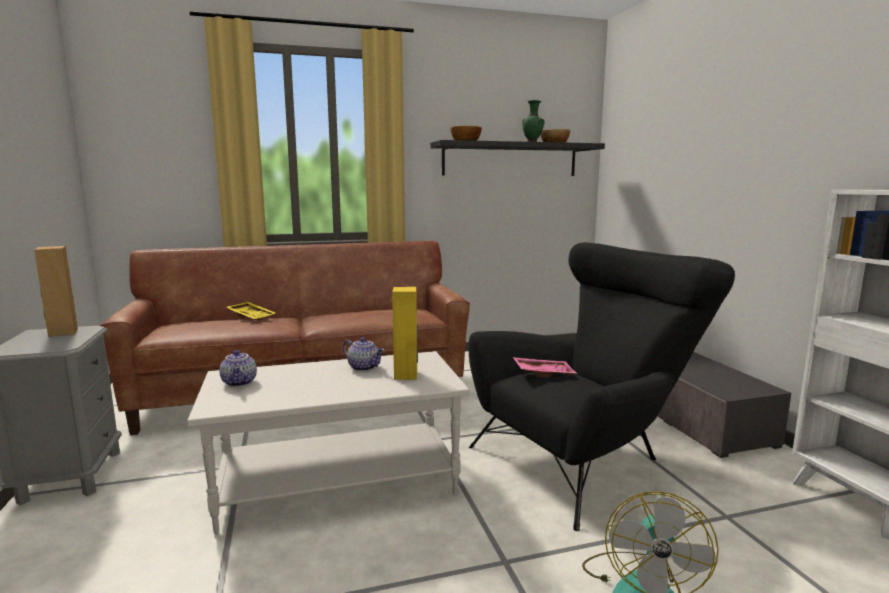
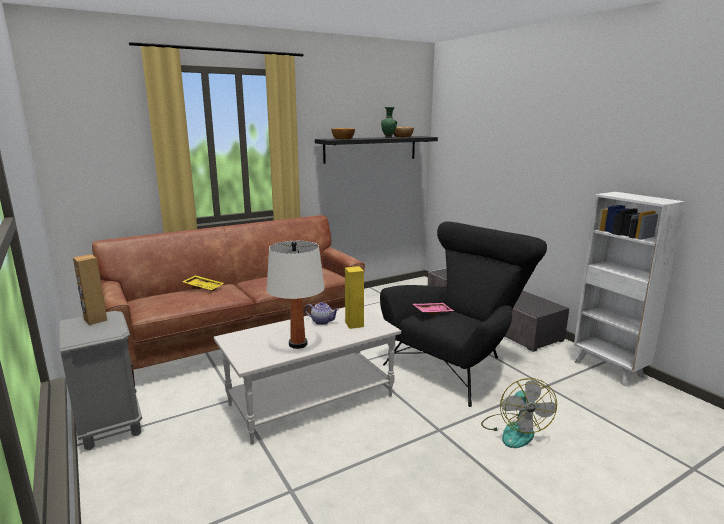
camera: 15 degrees left, 5 degrees up
(240, 383) = (247, 342): teapot -> none
(304, 392) = (298, 344): none -> white table lamp

